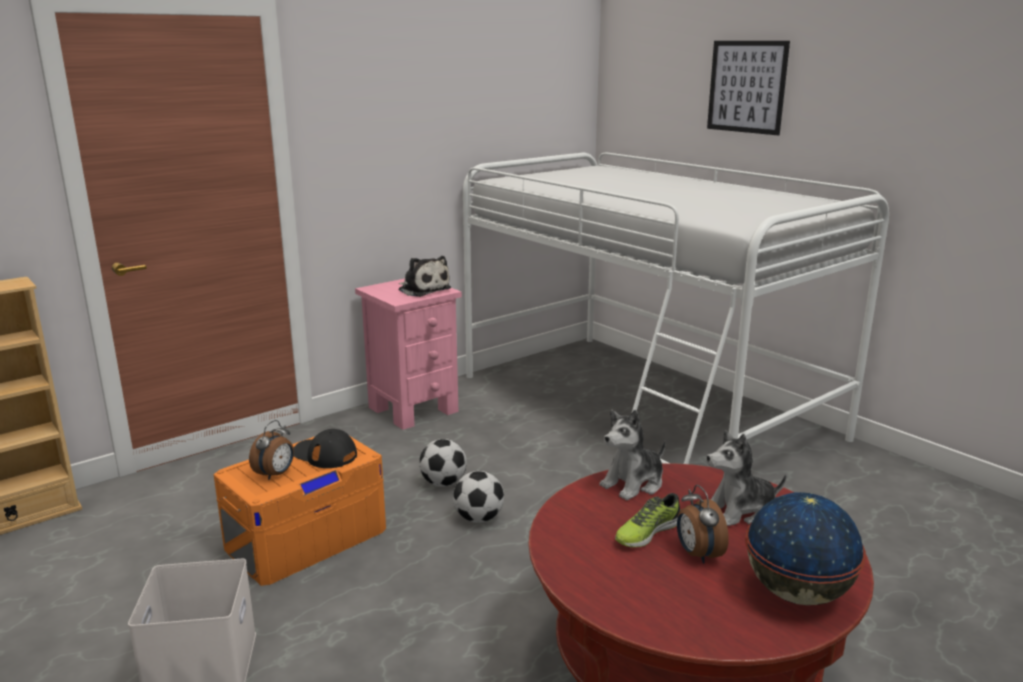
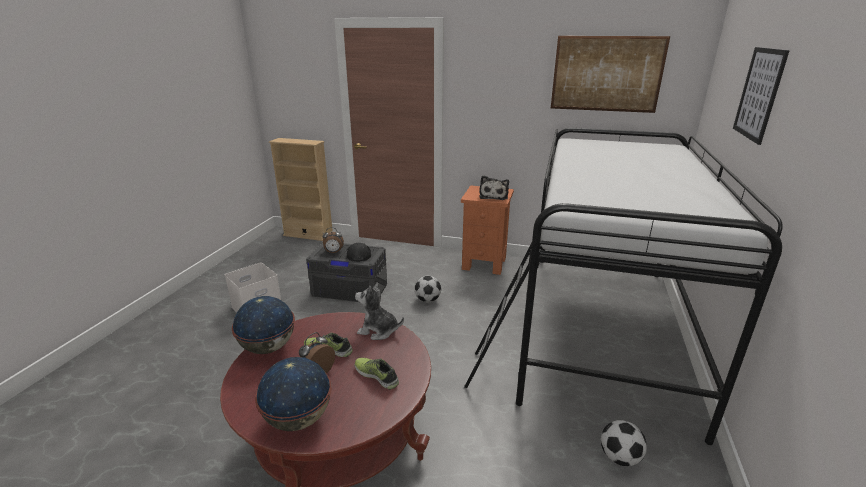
camera: 55 degrees right, 5 degrees up
(306, 538) = (350, 289): orange storage box -> grey storage box
(415, 409) = (484, 263): pink nightstand -> orange nightstand
(479, 518) = (408, 322): football -> football (619, 457)
(506, 84) = (606, 74): none -> picture
(590, 584) = (268, 348): none -> globe
(643, 408) = (598, 328): white bed -> black bed
(740, 512) = (377, 375): plush toy -> shoe

